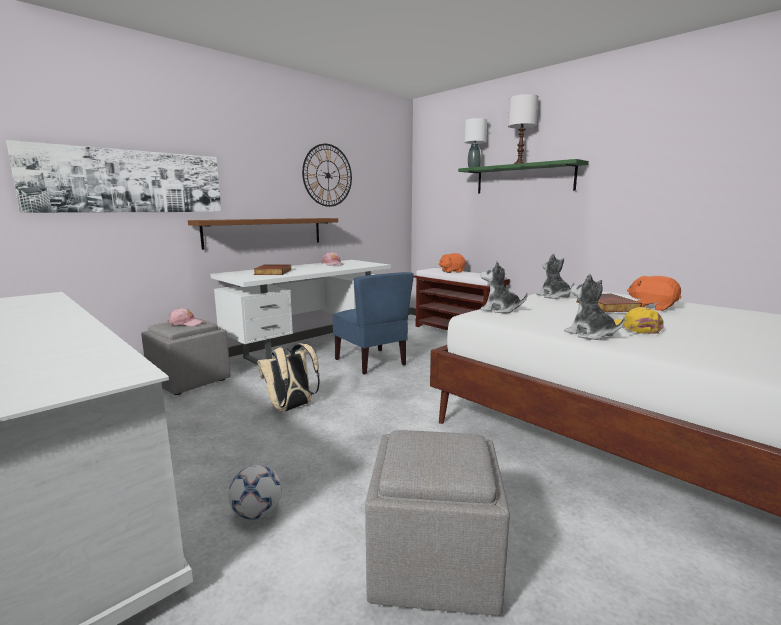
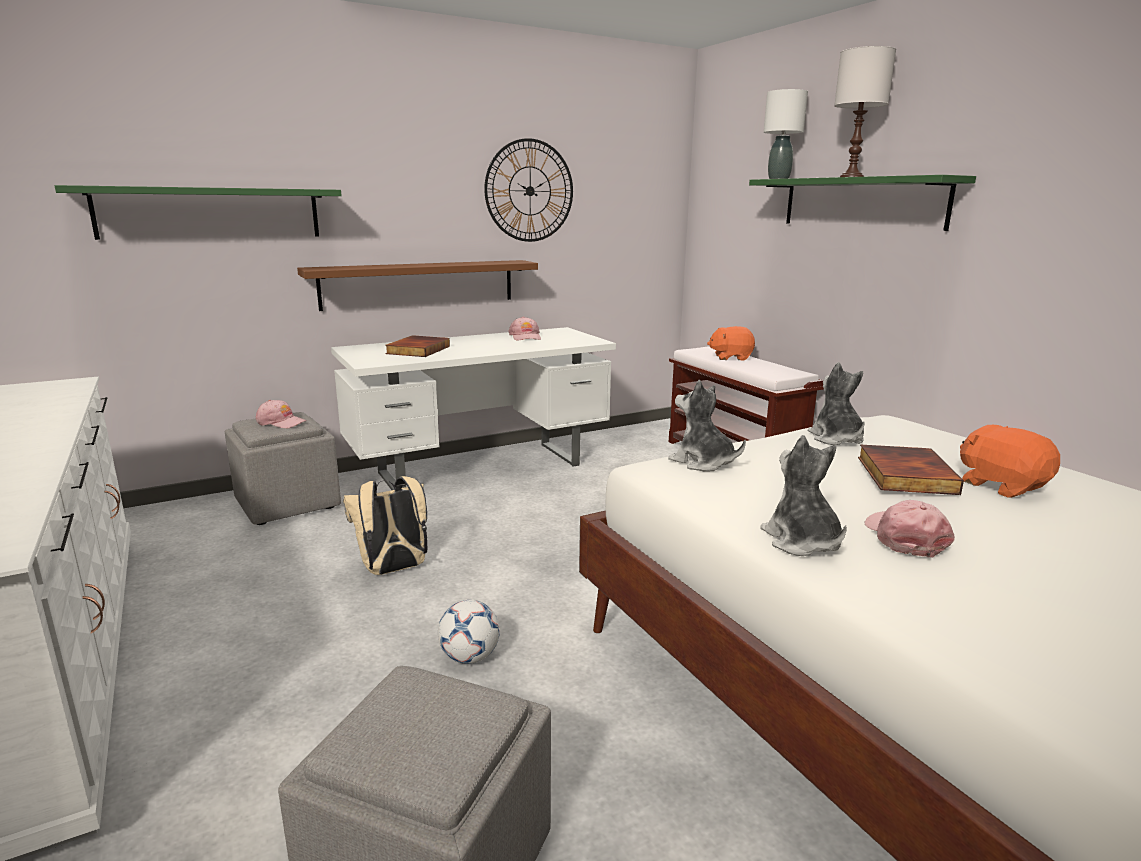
camera: 15 degrees right, 5 degrees up
(129, 181) = (210, 213): picture -> green shelf
(257, 513) = (249, 737): football -> football (469, 657)
(371, 362) = (557, 502): blue chair -> none
(635, 328) = (905, 537): yellow cap -> pink cap

